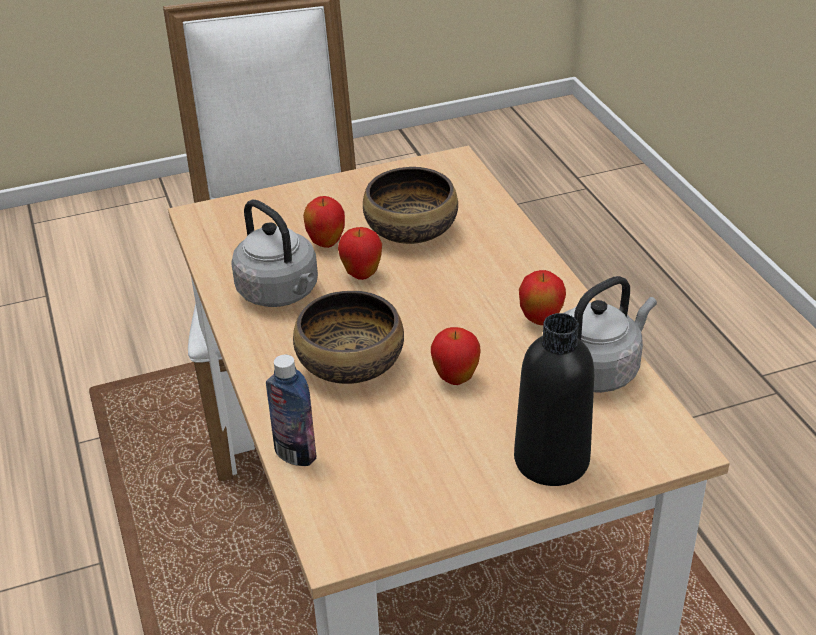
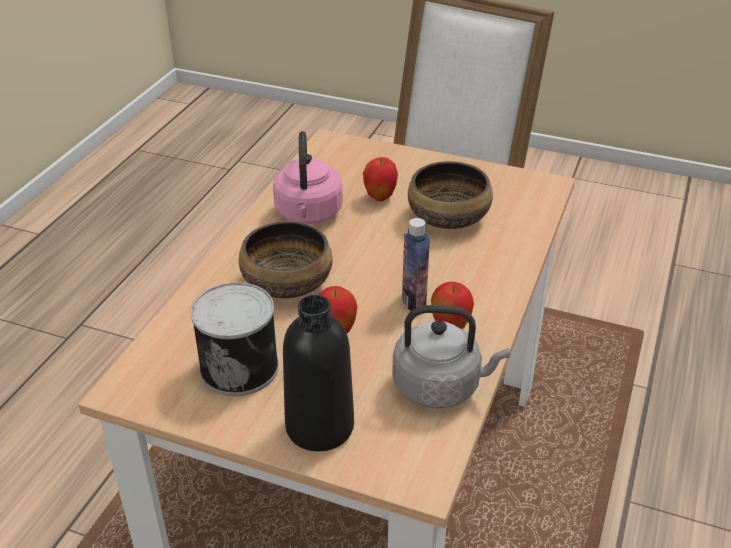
camera: 40 degrees right, 0 degrees up
(281, 293) = (308, 215): grey kettle -> pink kettle
(295, 454) = (179, 318): bottle -> bottle (414, 301)
(361, 275) = (374, 229): apple -> none
(416, 458) = (240, 366): none -> can

